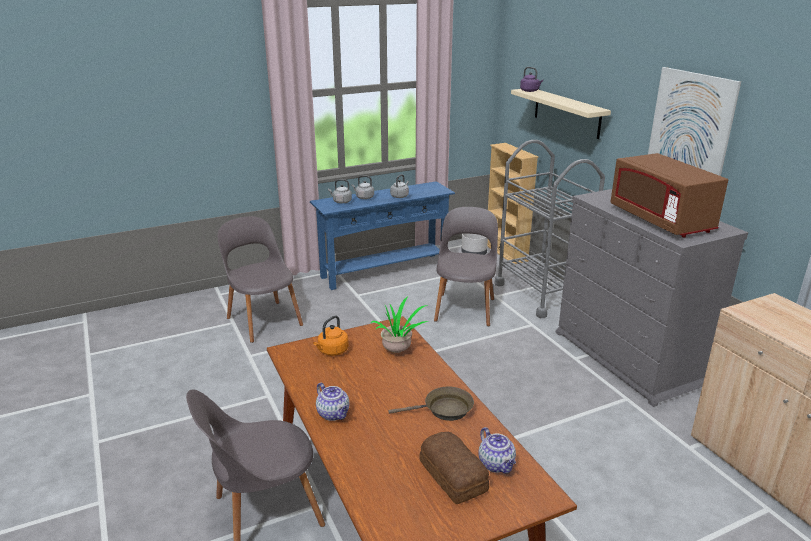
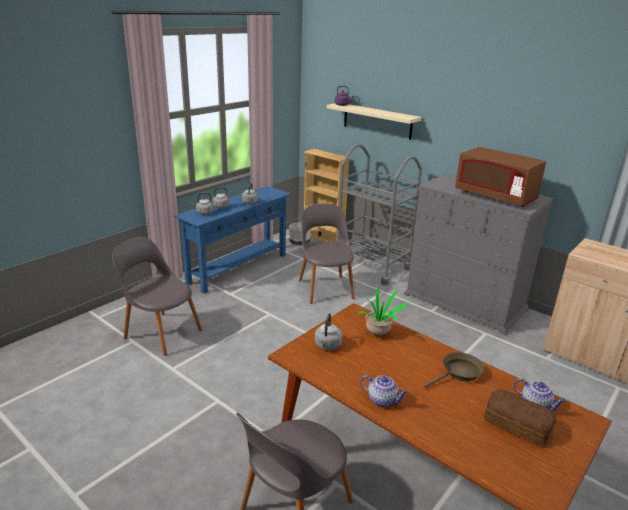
camera: 25 degrees left, 0 degrees up
(332, 351) = (327, 346): orange kettle -> grey kettle
(690, 129) = (496, 127): picture -> none

